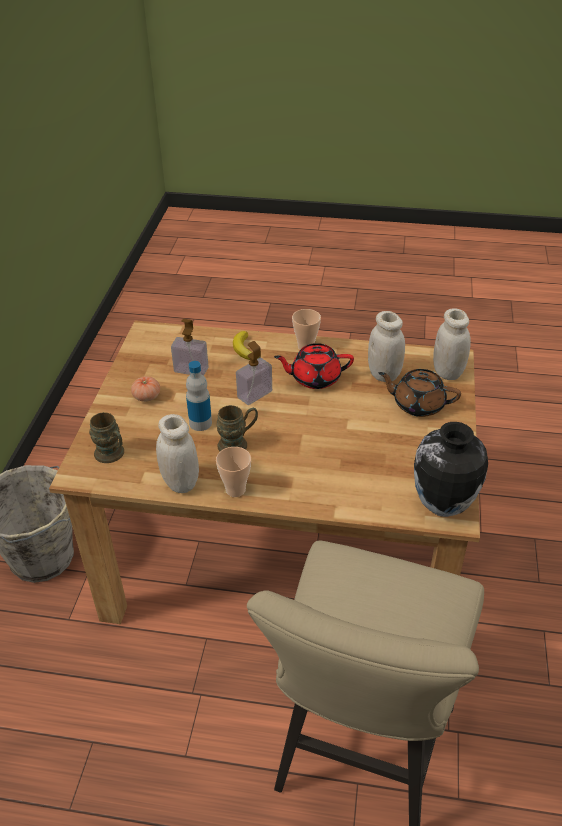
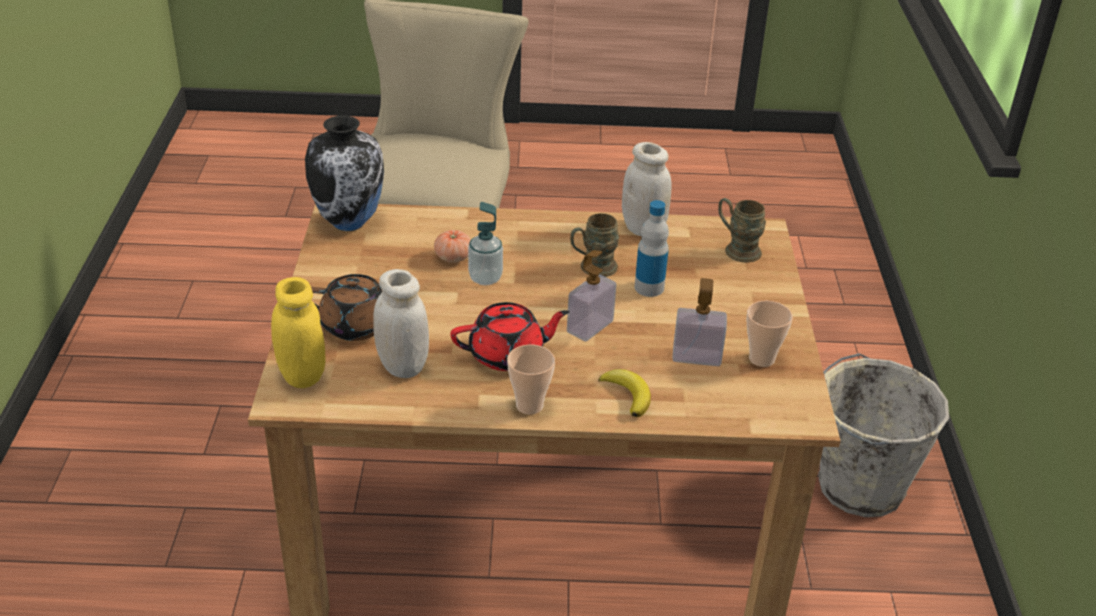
camera: 170 degrees right, 5 degrees down
(147, 396) = (738, 315): tomato -> tomato (453, 257)
(235, 490) = (579, 225): cup -> cup (761, 359)
(324, 439) = (485, 278): none -> soap dispenser
(447, 372) = (302, 375): white jar -> yellow jar

